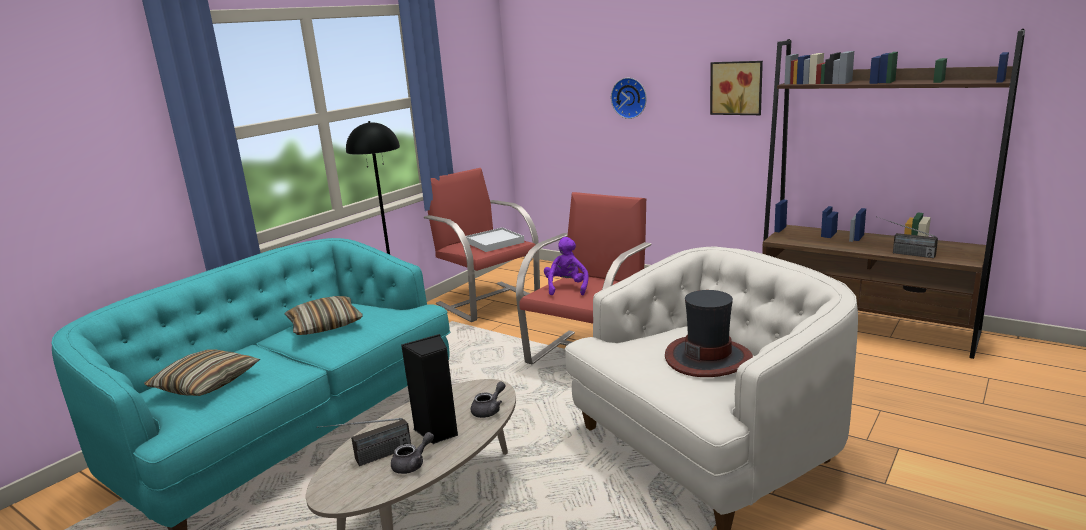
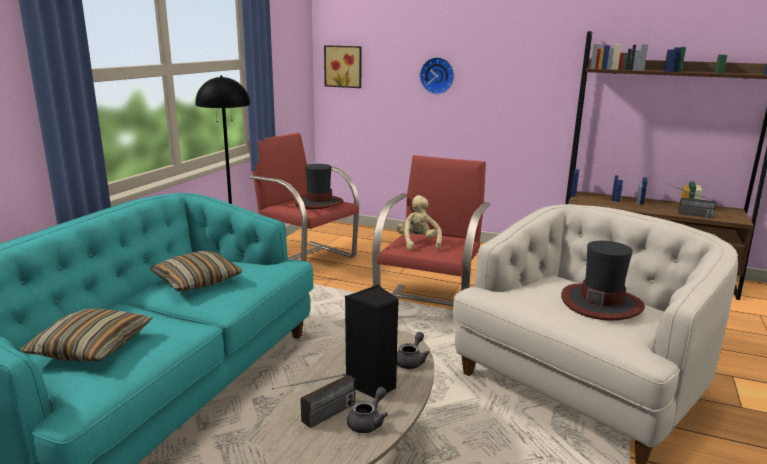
camera: 15 degrees left, 0 degrees up
(494, 242) = (318, 203): white tray -> hat
(567, 288) = (418, 243): purple plush toy -> beige plush toy
(737, 88) = (539, 71): picture -> picture (343, 66)

